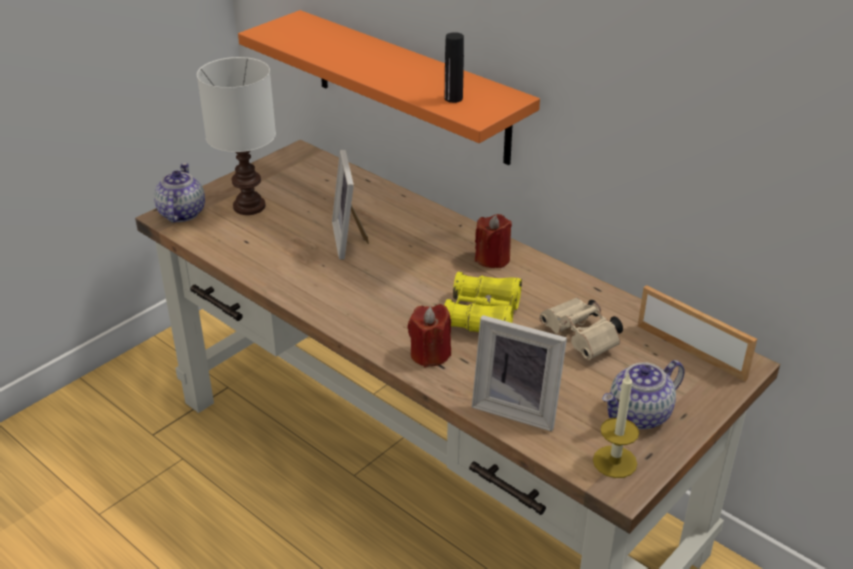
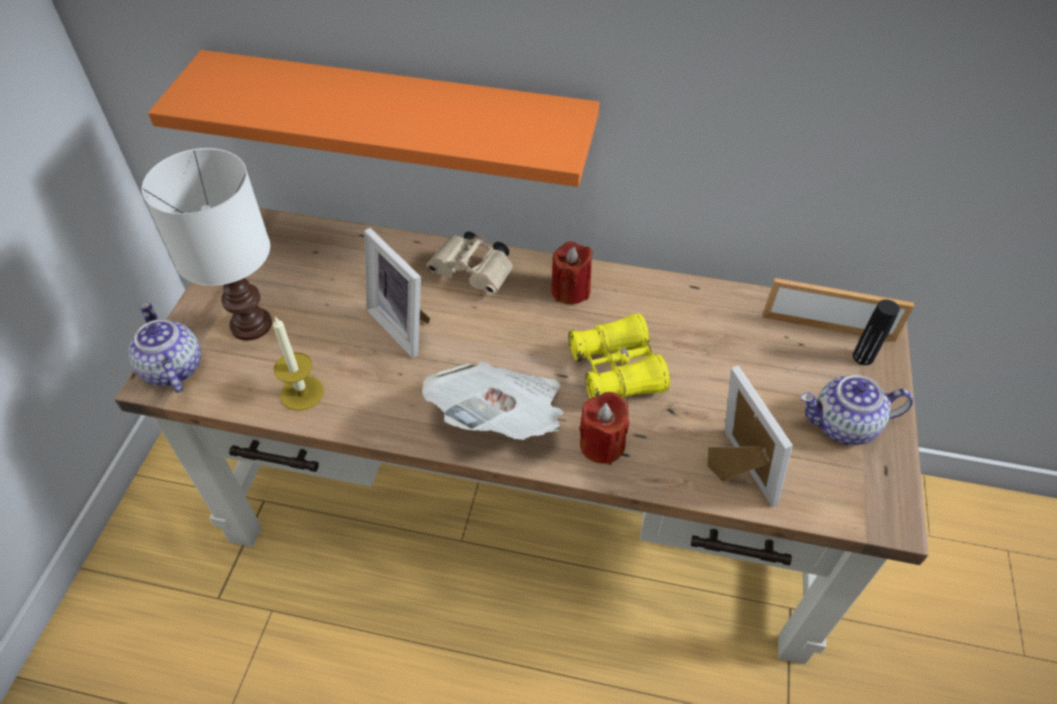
camera: 30 degrees left, 15 degrees up
(370, 314) = (501, 419): none -> newspaper
(453, 98) = (509, 134): black bottle -> black bottle (863, 357)
(517, 408) = (734, 472): picture frame -> picture frame turned 105 degrees counterclockwise
(583, 339) = (728, 356): beige binoculars -> beige binoculars (475, 274)
(615, 462) = (865, 493): candle -> candle (302, 393)
(639, 415) = (843, 425): teapot -> teapot turned 60 degrees clockwise

